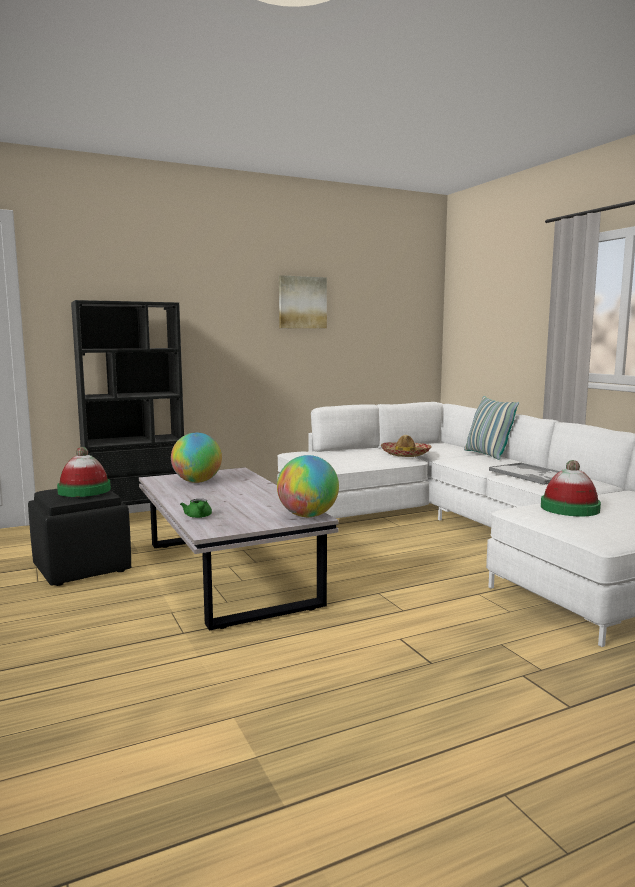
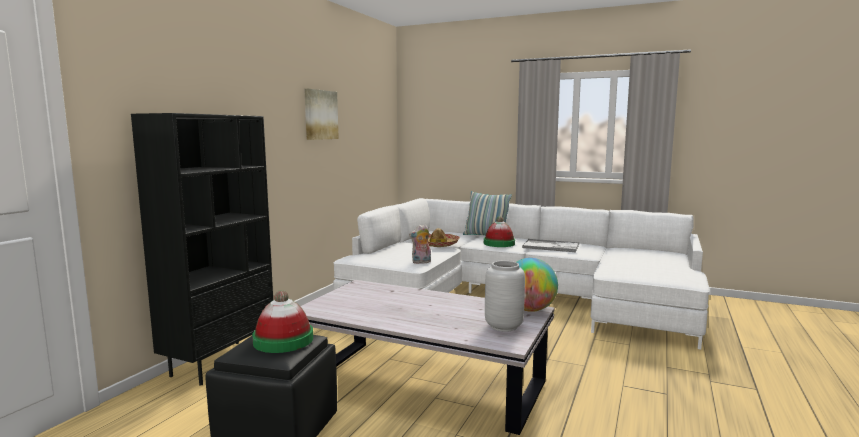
camera: 40 degrees left, 0 degrees up
(197, 482) = (359, 303): globe -> none
(198, 517) = (464, 334): green teapot -> none
(244, 520) = (503, 326): none -> grey vase
(341, 465) = (421, 262): none -> plush toy
(569, 508) = (630, 265): hat -> hat (499, 243)

